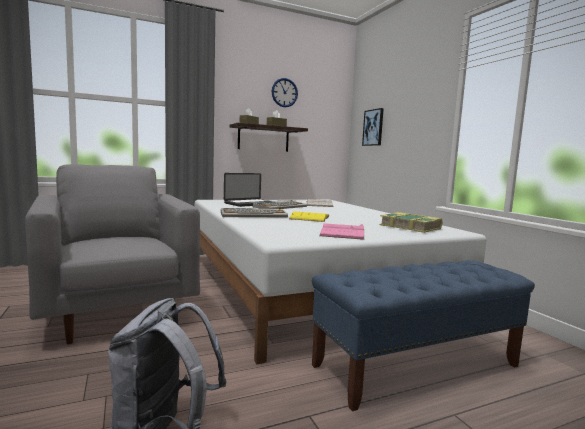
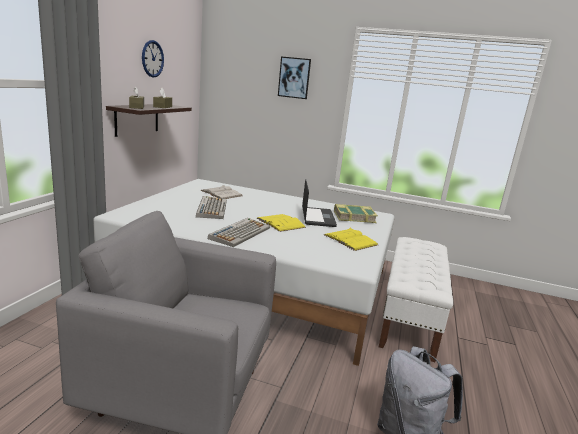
camera: 50 degrees left, 10 degrees up
(250, 204) = (174, 210): laptop -> laptop (318, 217)
(342, 232) = (350, 240): pink book -> yellow book
(373, 127) = (240, 103): picture -> picture (294, 78)
(417, 365) = (409, 317): blue bench -> white bench

